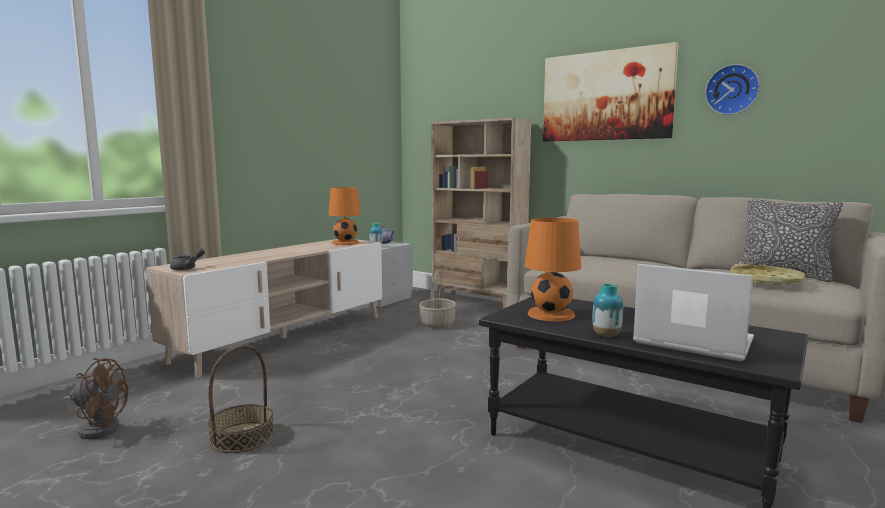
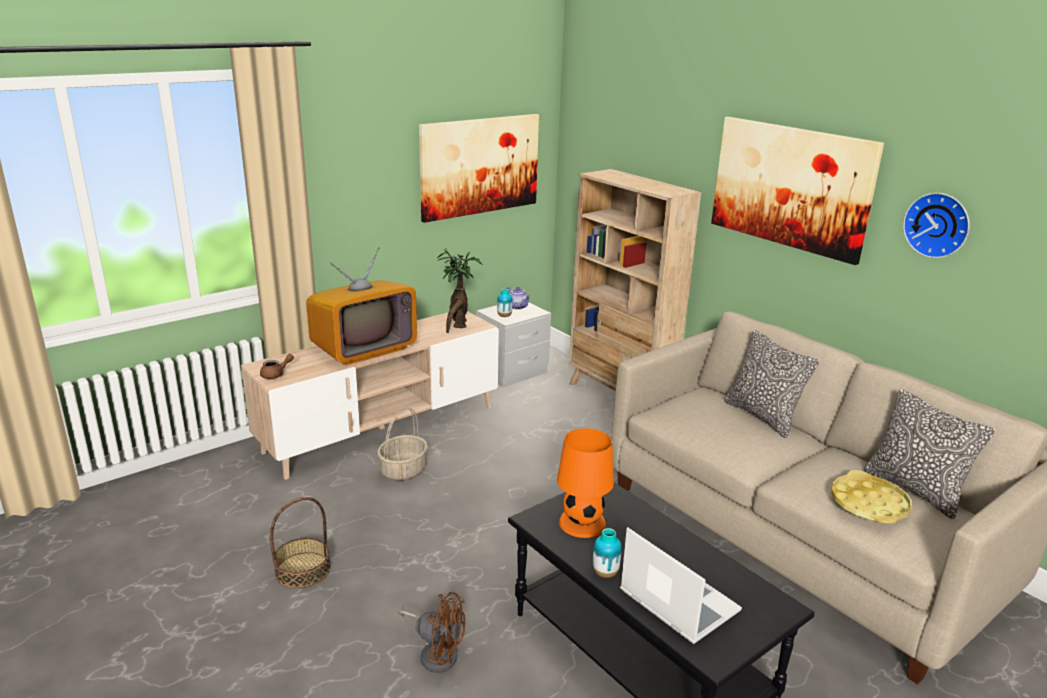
camera: 15 degrees right, 15 degrees up
(98, 428) = (193, 533): brown fan -> brown fan (436, 653)
(187, 268) = (276, 374): grey teapot -> brown teapot
(268, 254) = (363, 348): none -> television
(345, 243) = (458, 326): orange table lamp -> potted plant
(348, 124) = (480, 166): none -> picture
(437, 324) = (552, 430): basket -> basket (403, 470)
(630, 259) = (762, 416): none -> pillow

